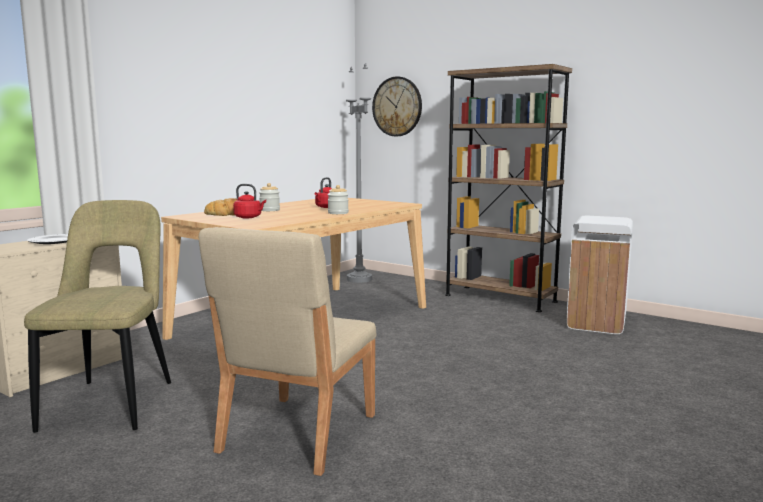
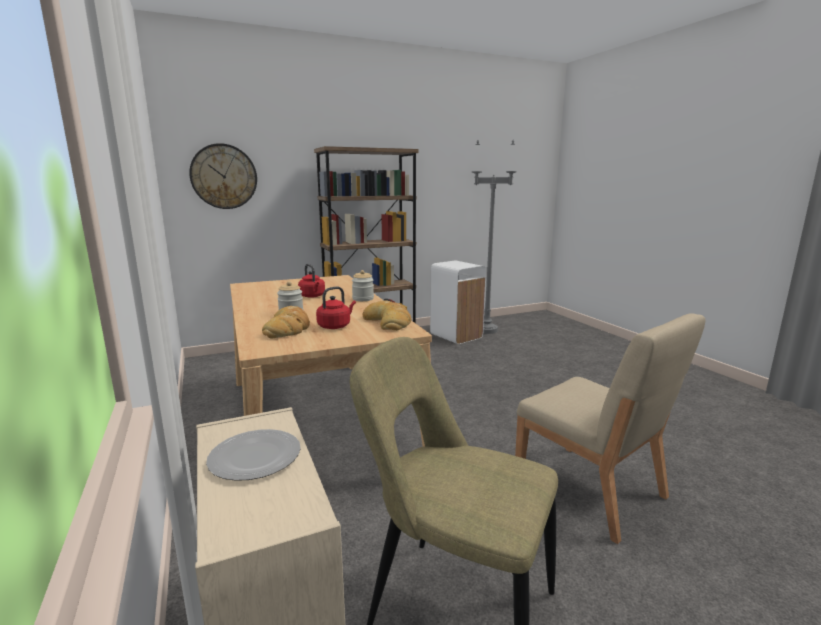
camera: 60 degrees left, 5 degrees up
(276, 222) = (388, 321): none -> bread
(359, 279) = (227, 367): grey floor lamp -> grey floor lamp (486, 330)

